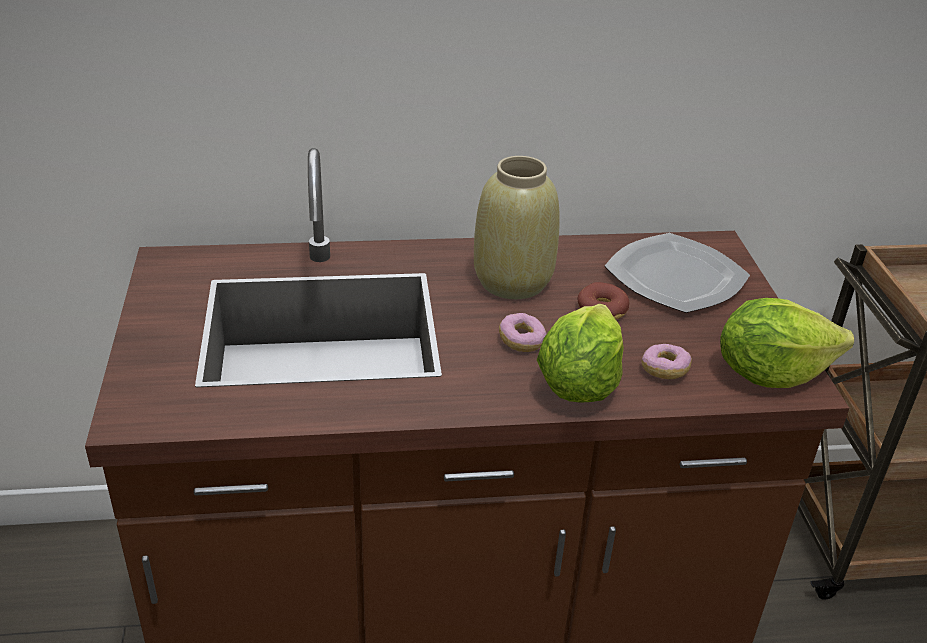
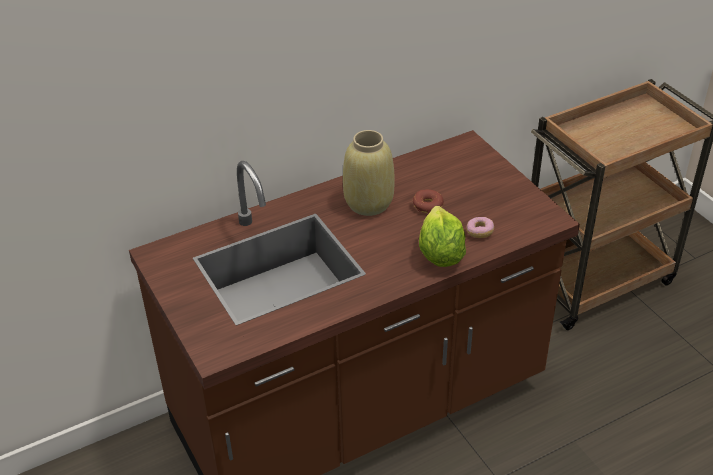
camera: 20 degrees left, 5 degrees up
(521, 341) = (396, 239): donut -> none
(676, 278) = (457, 172): plate -> none
(770, 373) = (533, 216): lettuce -> none

